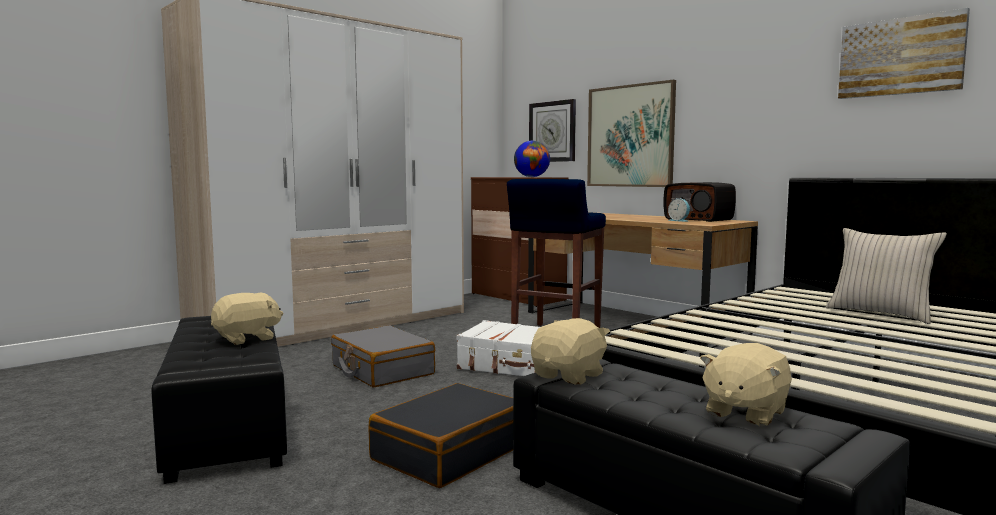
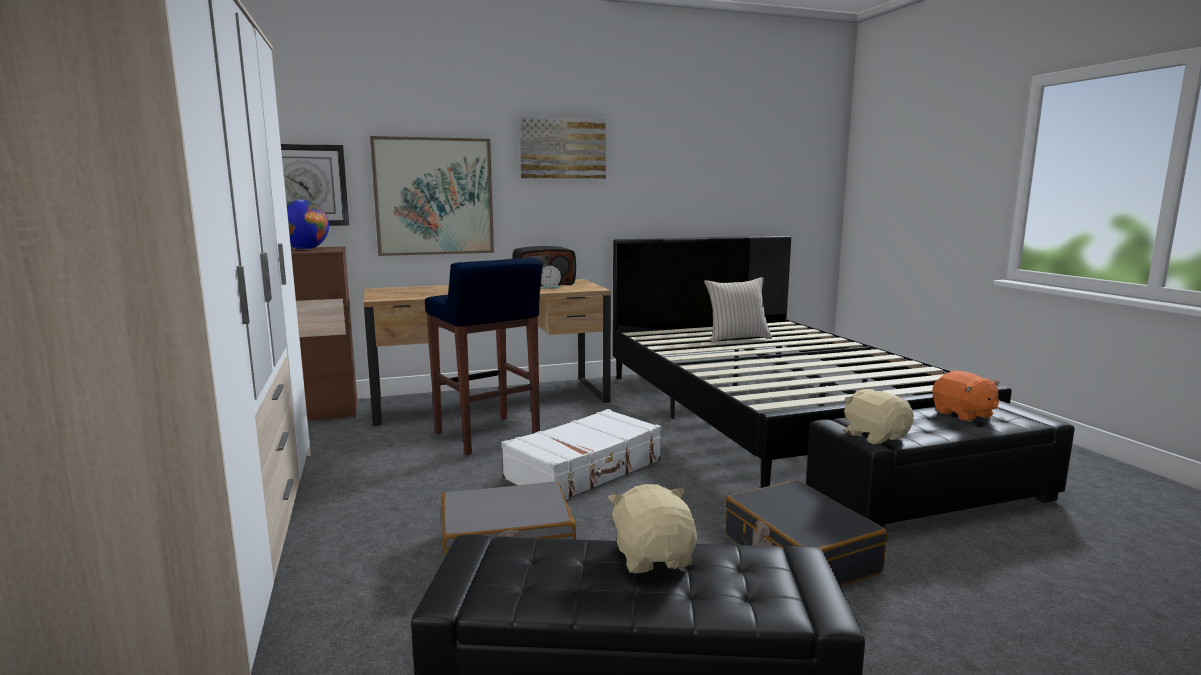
camera: 65 degrees left, 5 degrees up
(744, 412) = (963, 414): beige plush toy -> orange plush toy
(900, 57) = (681, 146): picture -> picture (562, 148)

